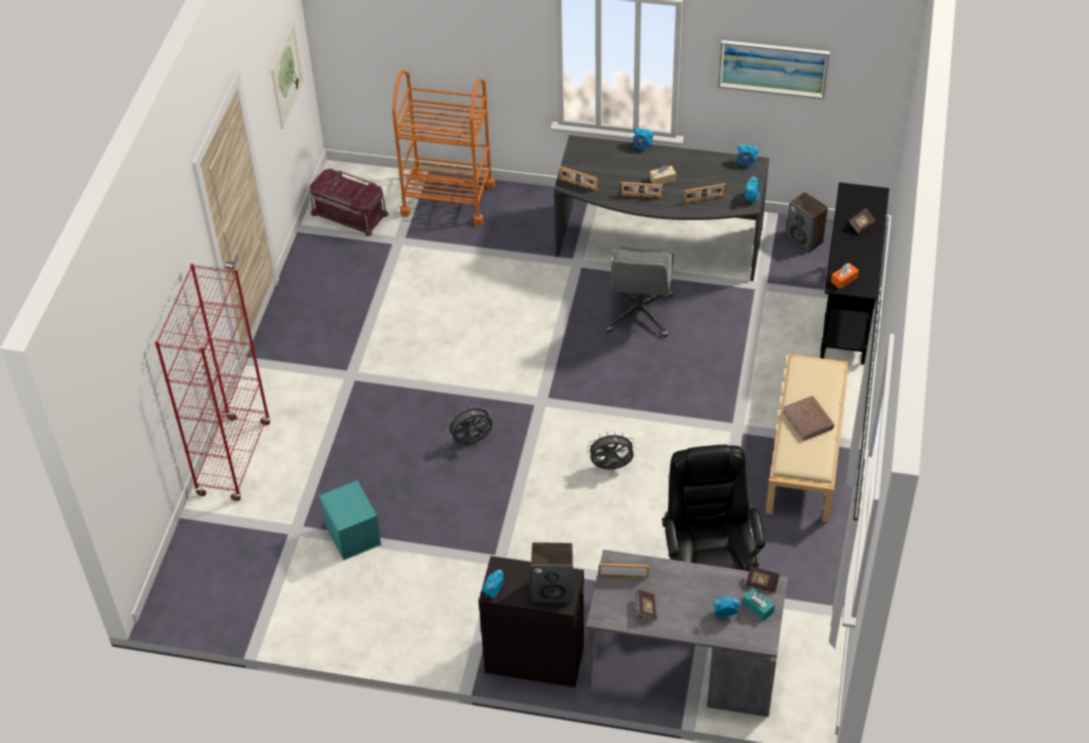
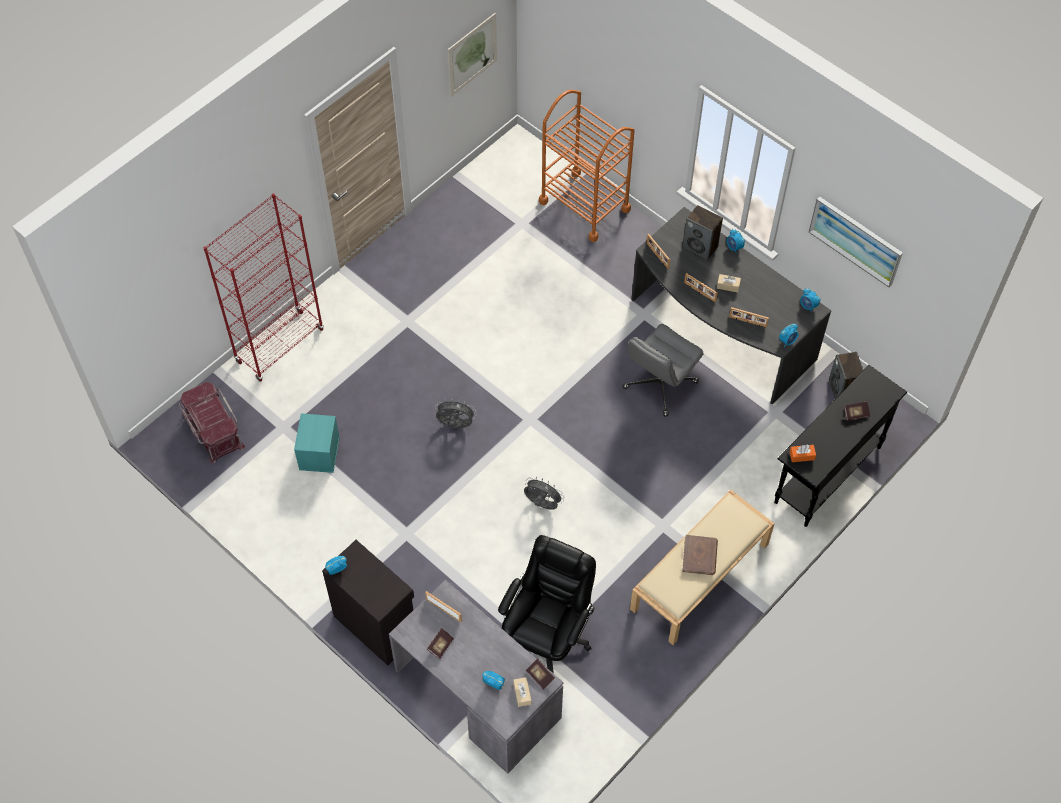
camera: 30 degrees right, 10 degrees up
(348, 214) = (500, 180): red storage box -> red storage box (213, 430)
(553, 590) = (379, 593): speaker -> speaker (700, 247)
(758, 607) = (522, 694): turquoise tissue box -> beige tissue box

